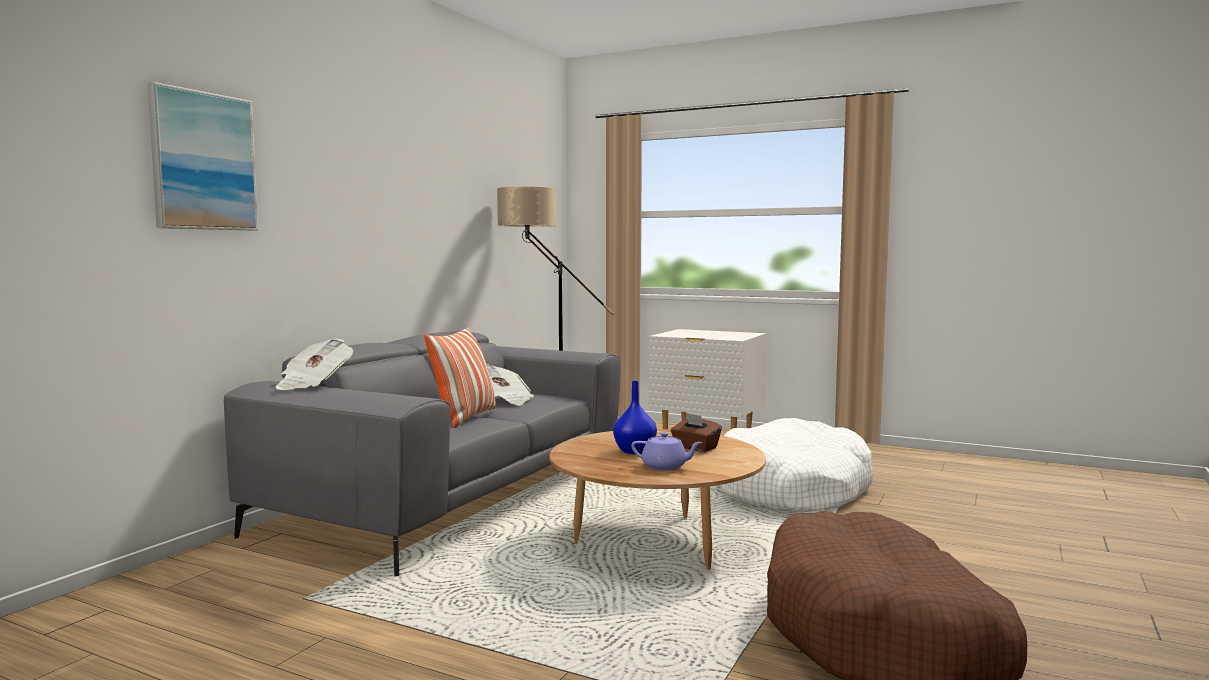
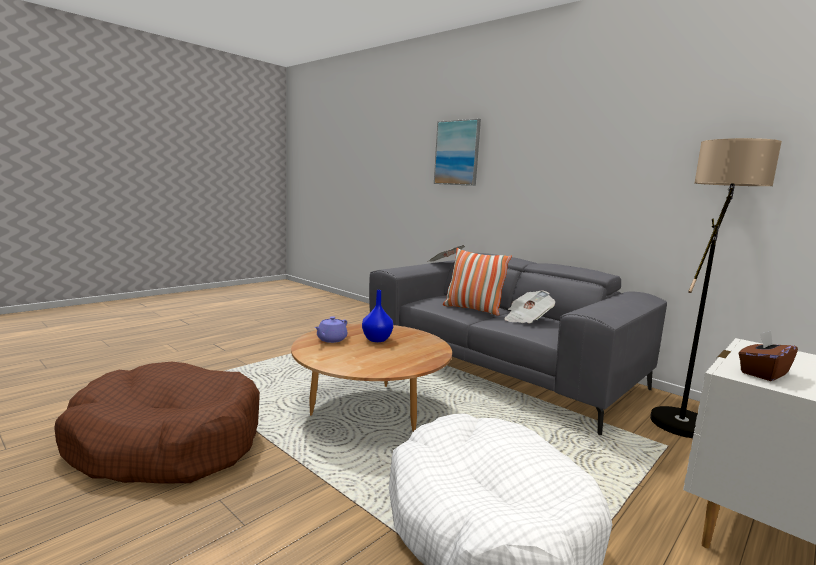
camera: 105 degrees right, 5 degrees up
(695, 447) = (372, 355): brown tissue box -> brown tissue box (763, 373)

